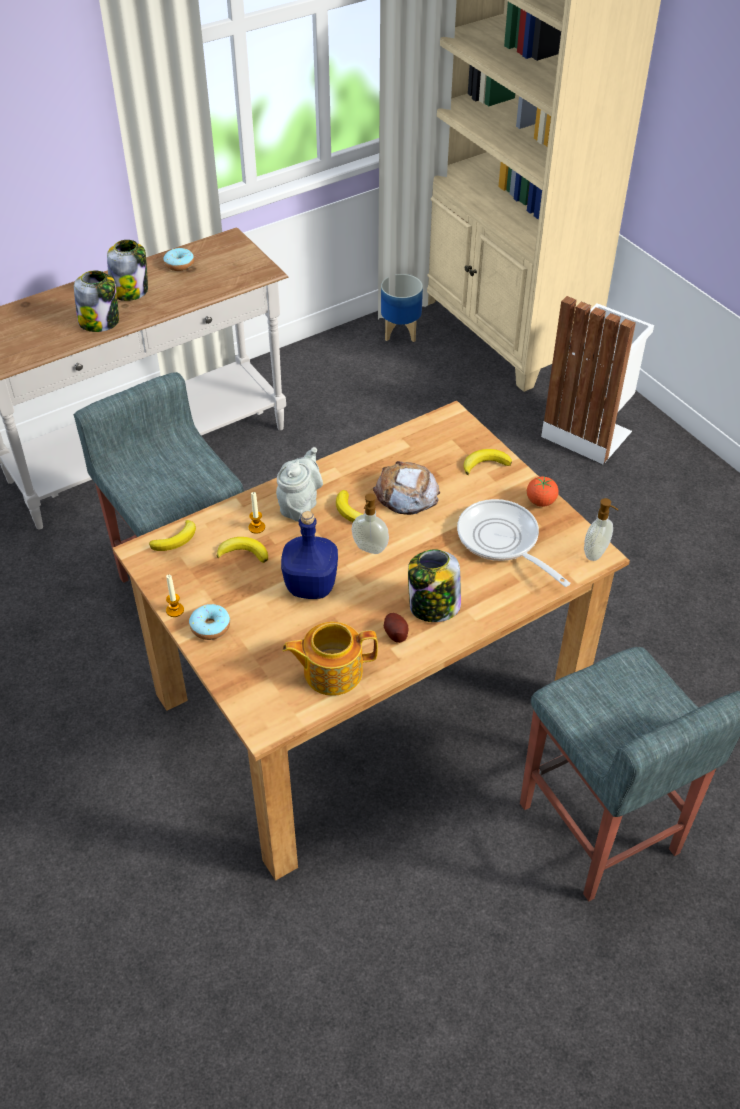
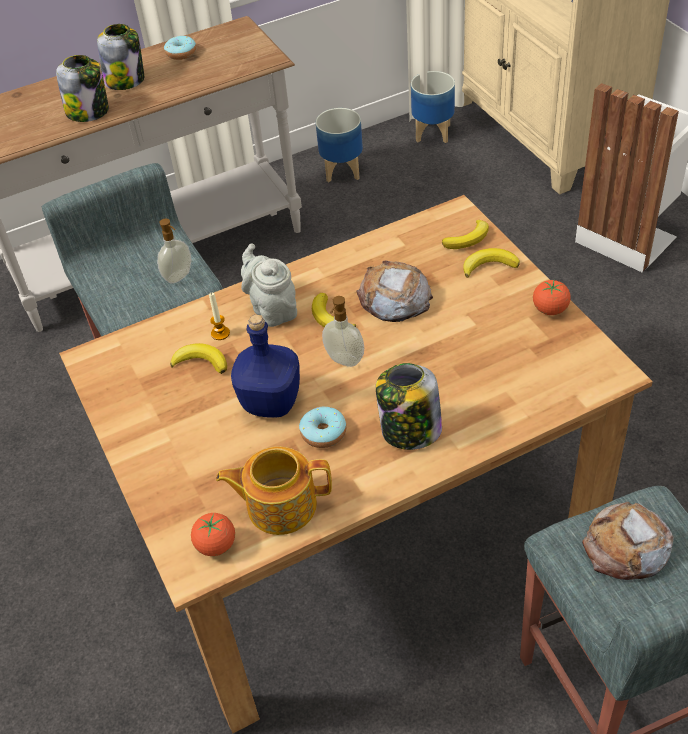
camera: 10 degrees right, 0 degrees up
(175, 610) = (114, 426): candle -> none
(176, 539) = (129, 345): banana -> banana (468, 238)
(210, 627) = (150, 447): donut -> donut (323, 433)
(282, 706) = (216, 545): none -> tomato
(300, 505) = (272, 309): grey teapot -> grey teapot turned 60 degrees counterclockwise
(317, 369) = (342, 170): none -> planter
(395, 633) = (361, 462): potato -> none
(502, 541) = (500, 355): frying pan -> none
(596, 553) = (612, 372): soap dispenser -> soap dispenser (179, 277)
(615, 696) = (626, 546): none -> bread

